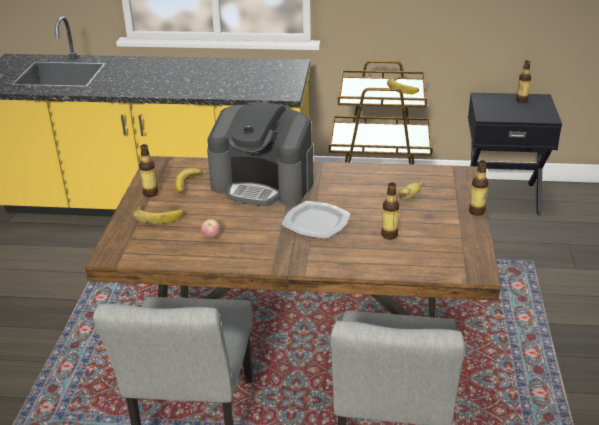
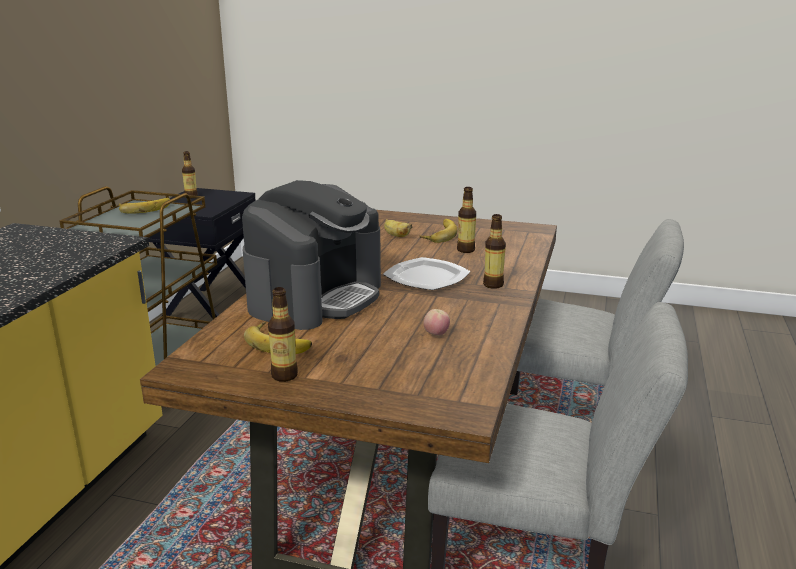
camera: 80 degrees left, 10 degrees down
(158, 215) = (359, 370): banana -> banana (438, 234)
(476, 211) = (436, 217): bottle -> bottle (493, 285)

